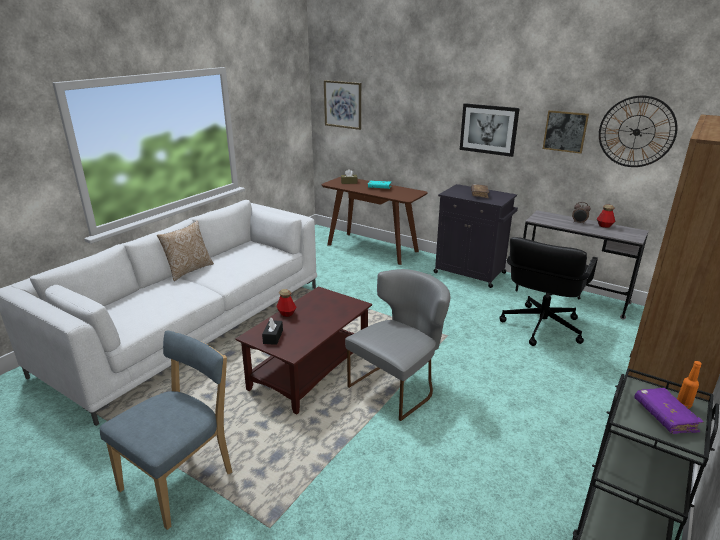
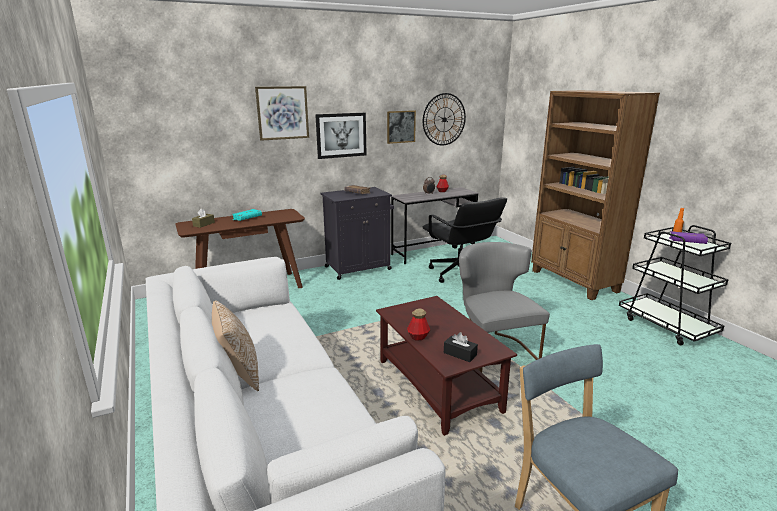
camera: 60 degrees left, 5 degrees down
(343, 104) = (160, 134): picture -> picture (282, 113)

